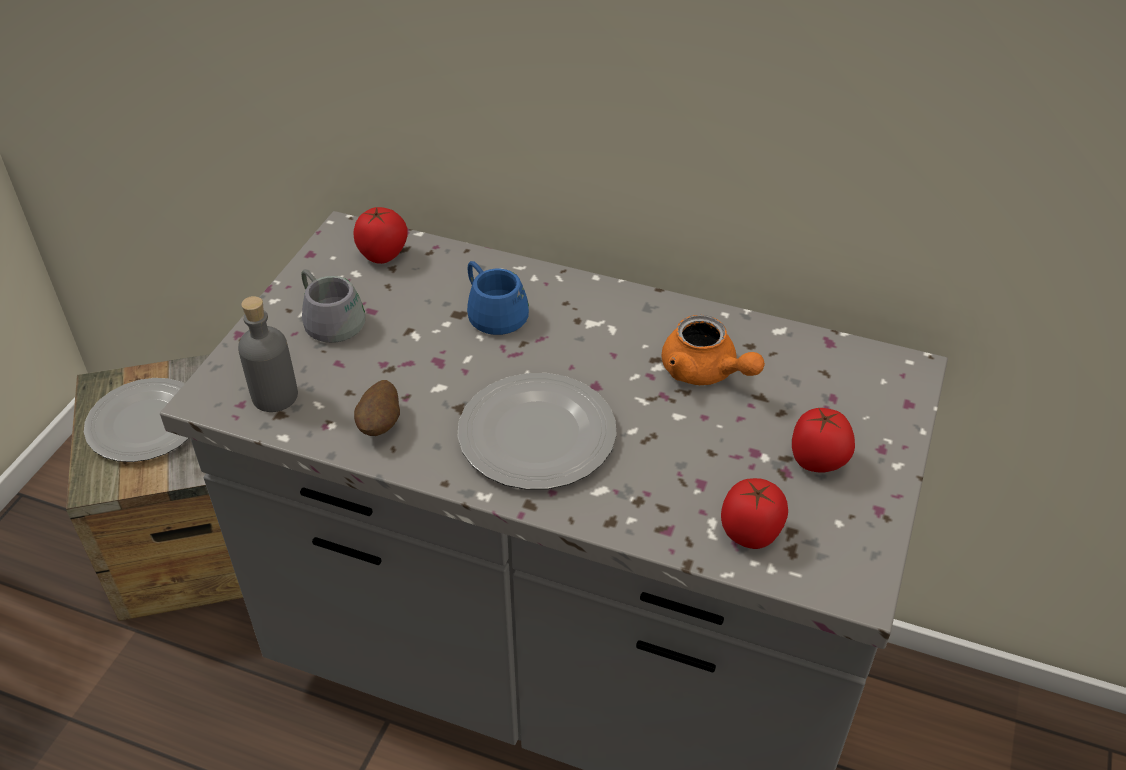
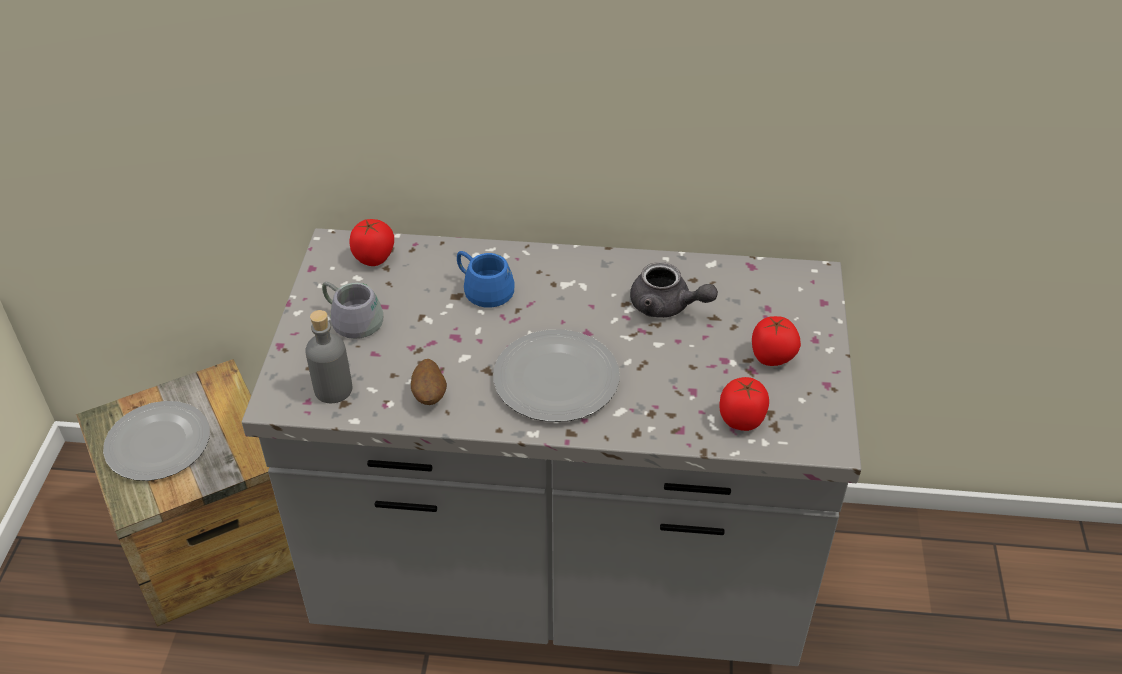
camera: 15 degrees left, 0 degrees up
(705, 372) = (667, 306): orange teapot -> grey teapot

